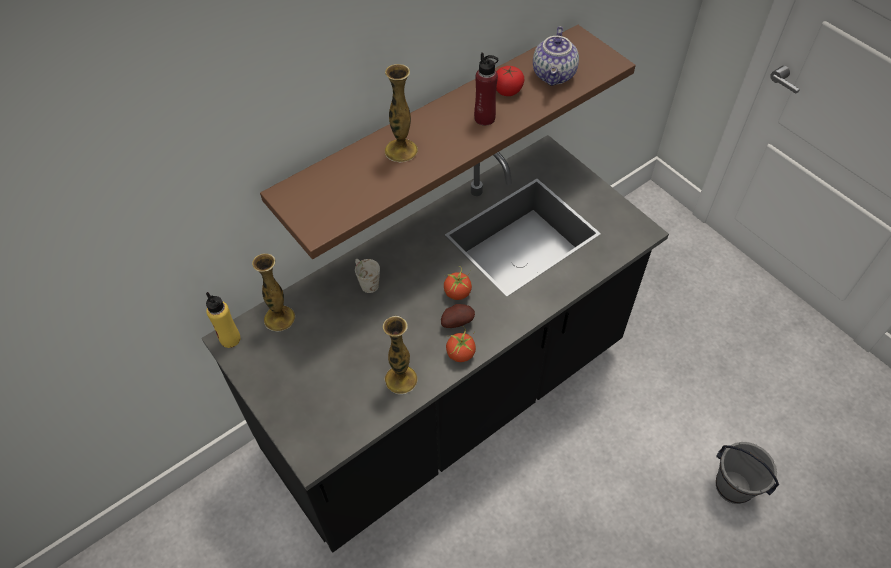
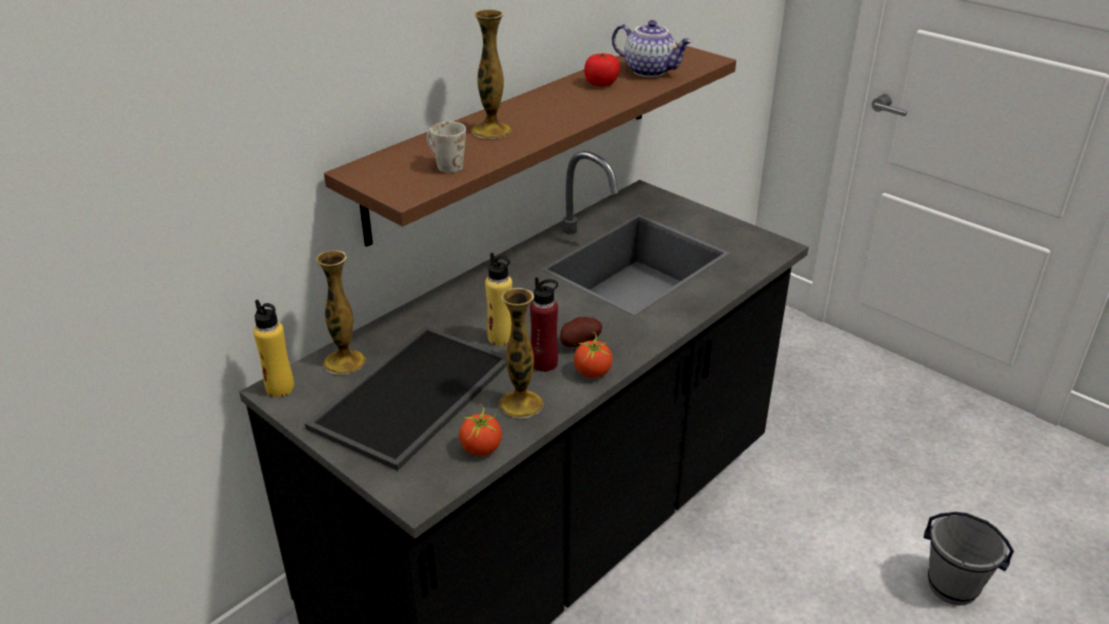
camera: 10 degrees left, 20 degrees down
(323, 356) = (411, 392): none -> tray
(366, 282) = (453, 318): white mug -> white mug (444, 164)
(398, 308) = (501, 338): none -> yellow bottle
(457, 293) = (572, 318): tomato -> tomato (481, 448)
(484, 118) = (582, 103): red bottle -> red bottle (544, 363)
(555, 75) = (650, 71): teapot -> teapot turned 60 degrees counterclockwise

